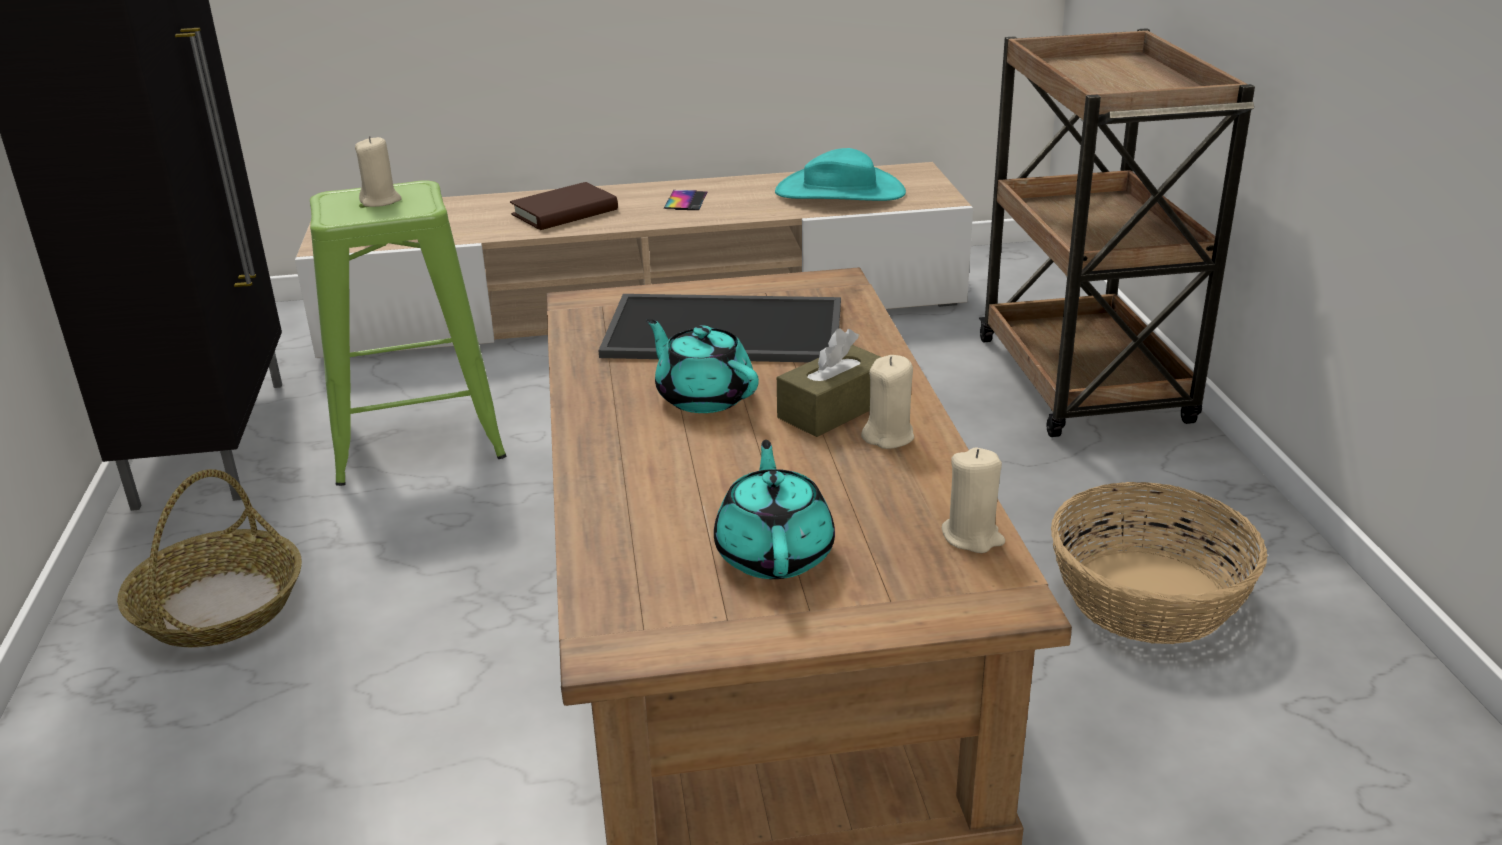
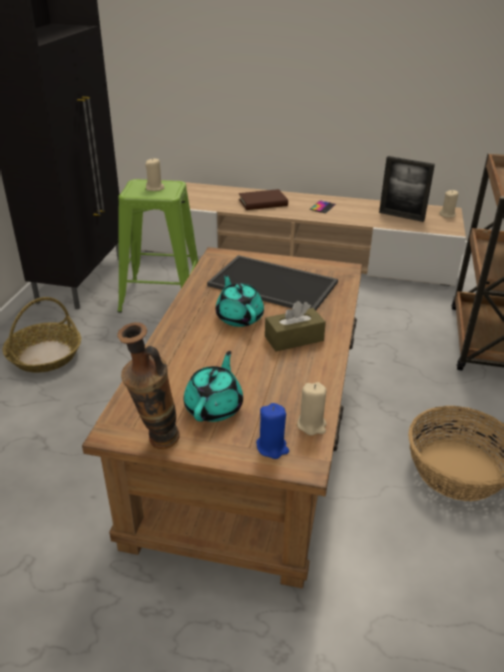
camera: 20 degrees right, 5 degrees up
(713, 644) = (156, 444): none -> vase
(840, 192) = (401, 216): turquoise hat -> picture frame
(888, 436) = (310, 360): beige candle -> beige candle (447, 215)
(932, 590) = (272, 447): none -> blue candle

